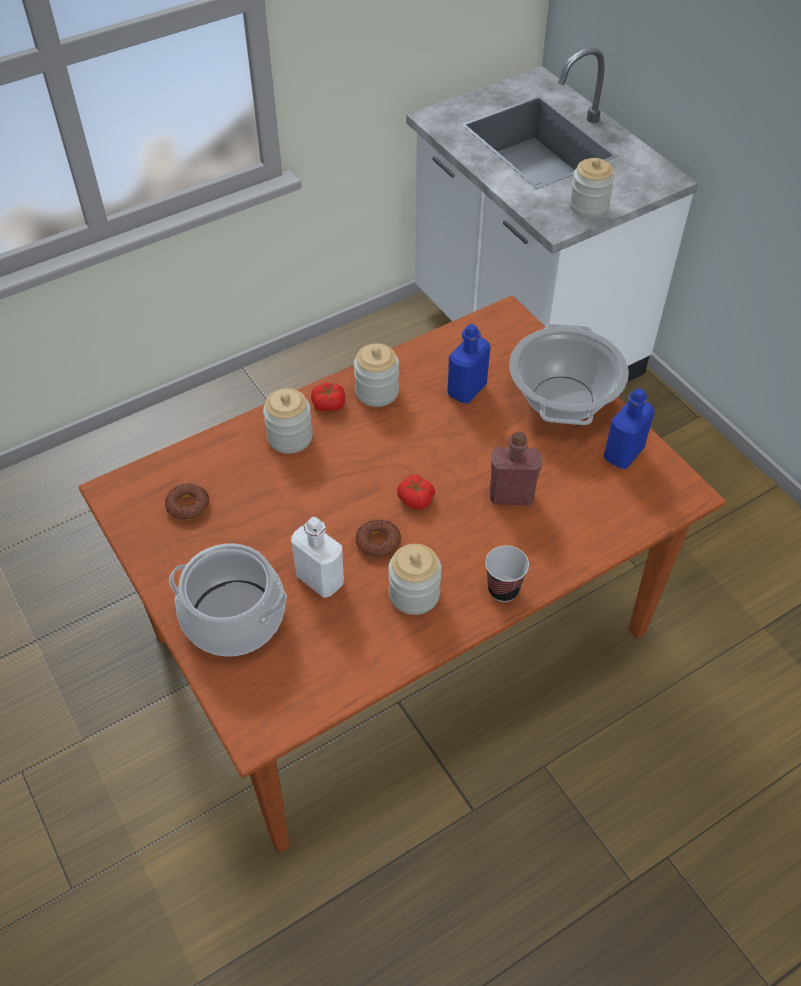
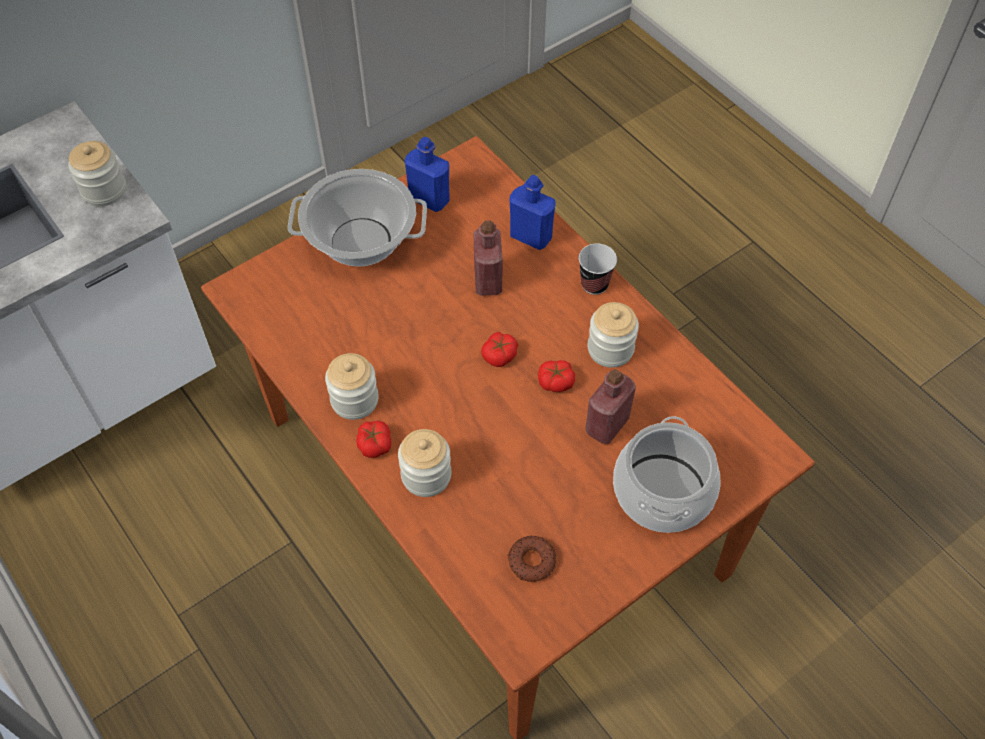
camera: 95 degrees left, 5 degrees up
(320, 579) = (607, 425): white bottle -> red bottle
(378, 542) = (556, 382): donut -> tomato
(467, 390) = (350, 320): blue bottle -> blue bottle (531, 236)

